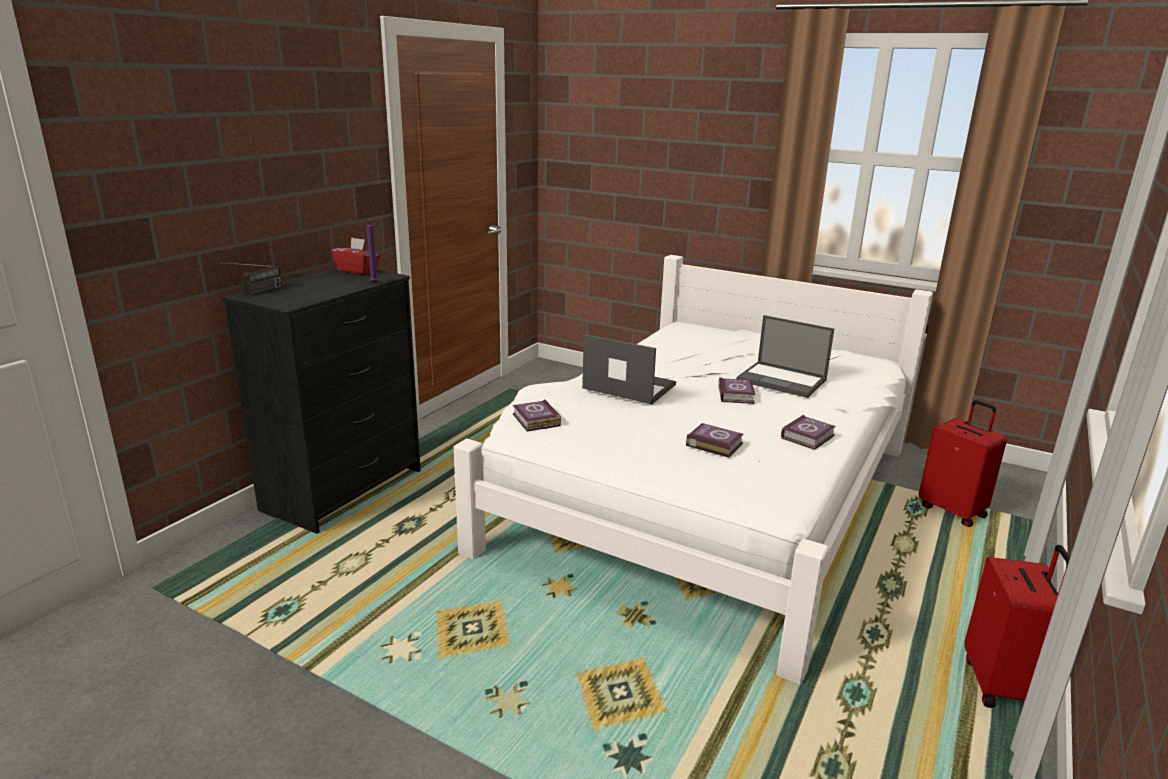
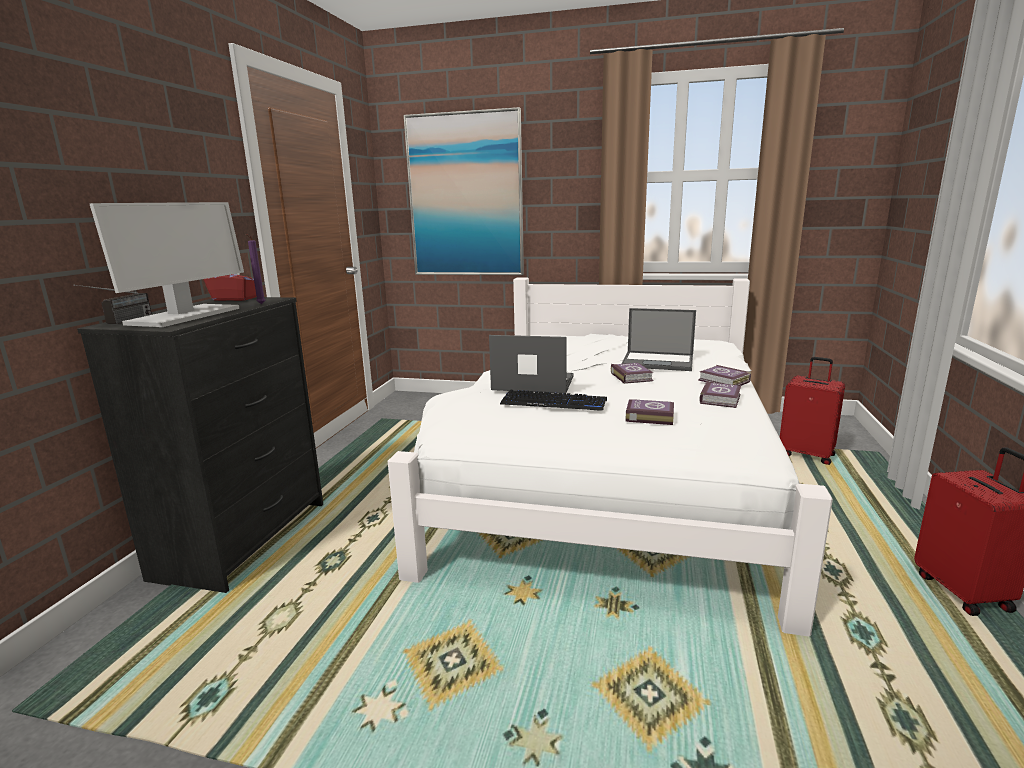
camera: 15 degrees left, 5 degrees down
(305, 292) = (184, 316): none -> monitor
(535, 420) = (464, 423): book -> book (724, 381)
(629, 155) = (465, 196): none -> picture
(632, 413) = (553, 403): none -> keyboard

